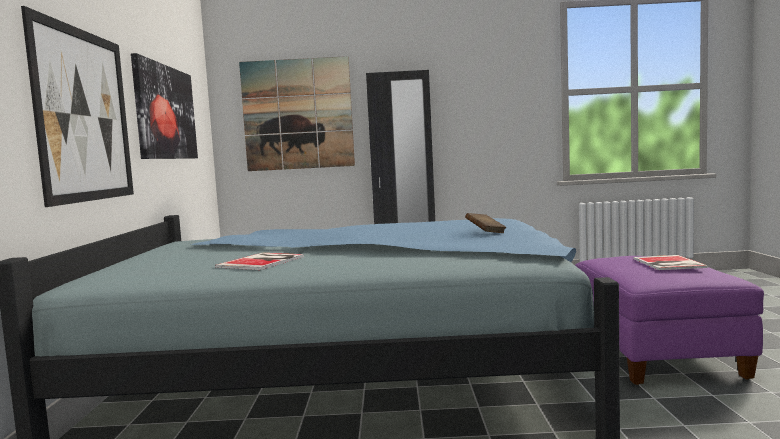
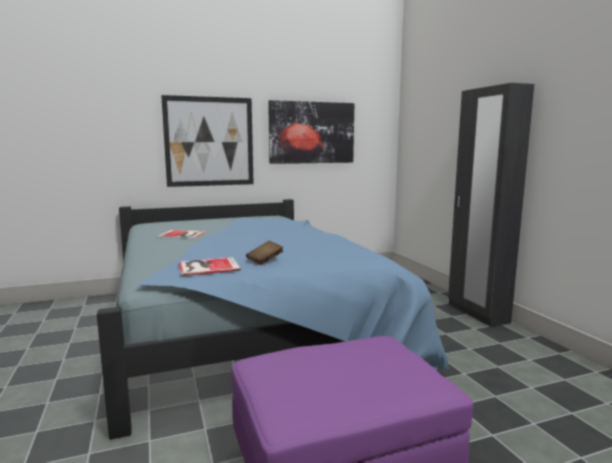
camera: 70 degrees right, 5 degrees up
(297, 114) = (438, 129): picture -> none
(668, 263) = (343, 373): book -> book (207, 266)

